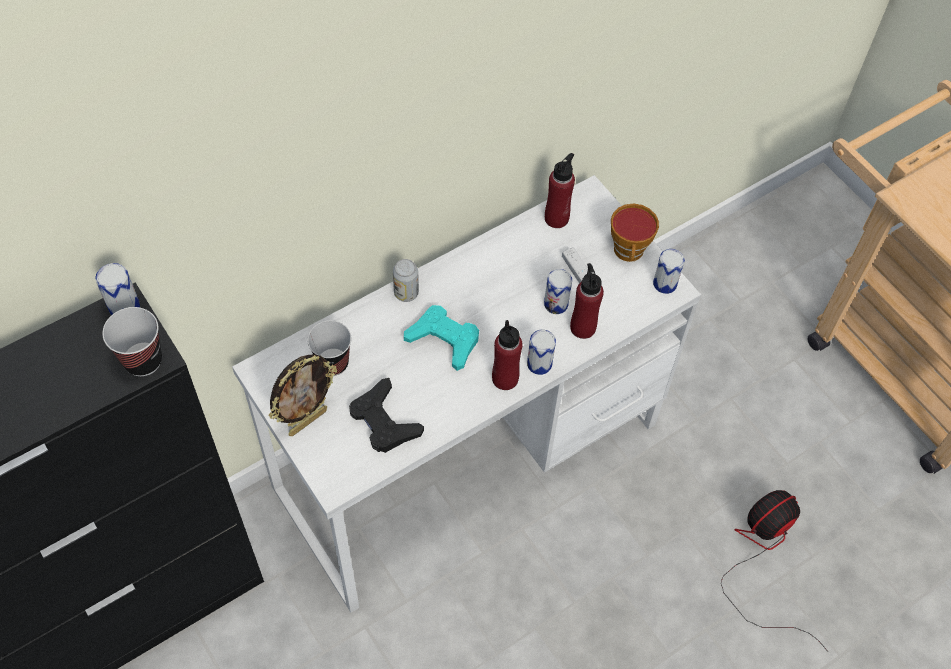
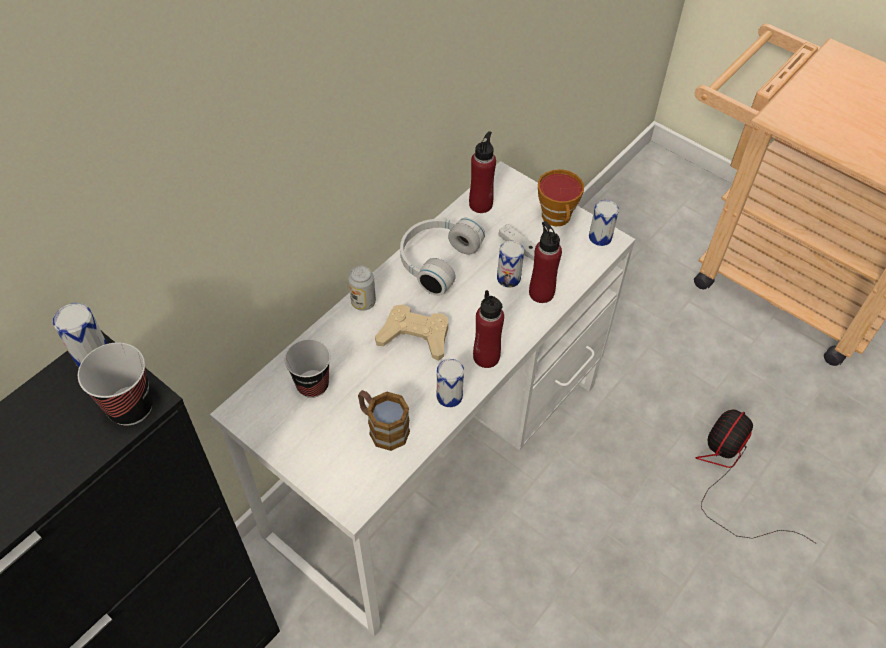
camera: 15 degrees left, 5 degrees down
(307, 421) = (305, 447): picture frame -> none
(384, 421) = (382, 427): black game controller -> mug
(444, 340) = (415, 336): turquoise game controller -> beige game controller
(491, 266) = (435, 260): none -> white headphones
(539, 364) = (513, 335): can -> can (449, 396)

